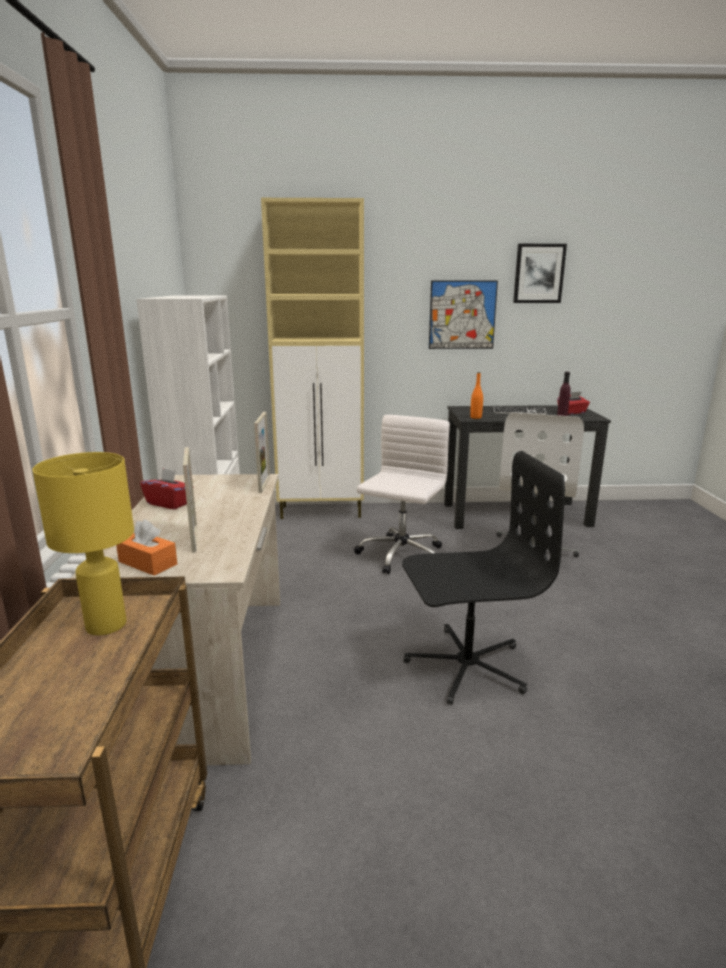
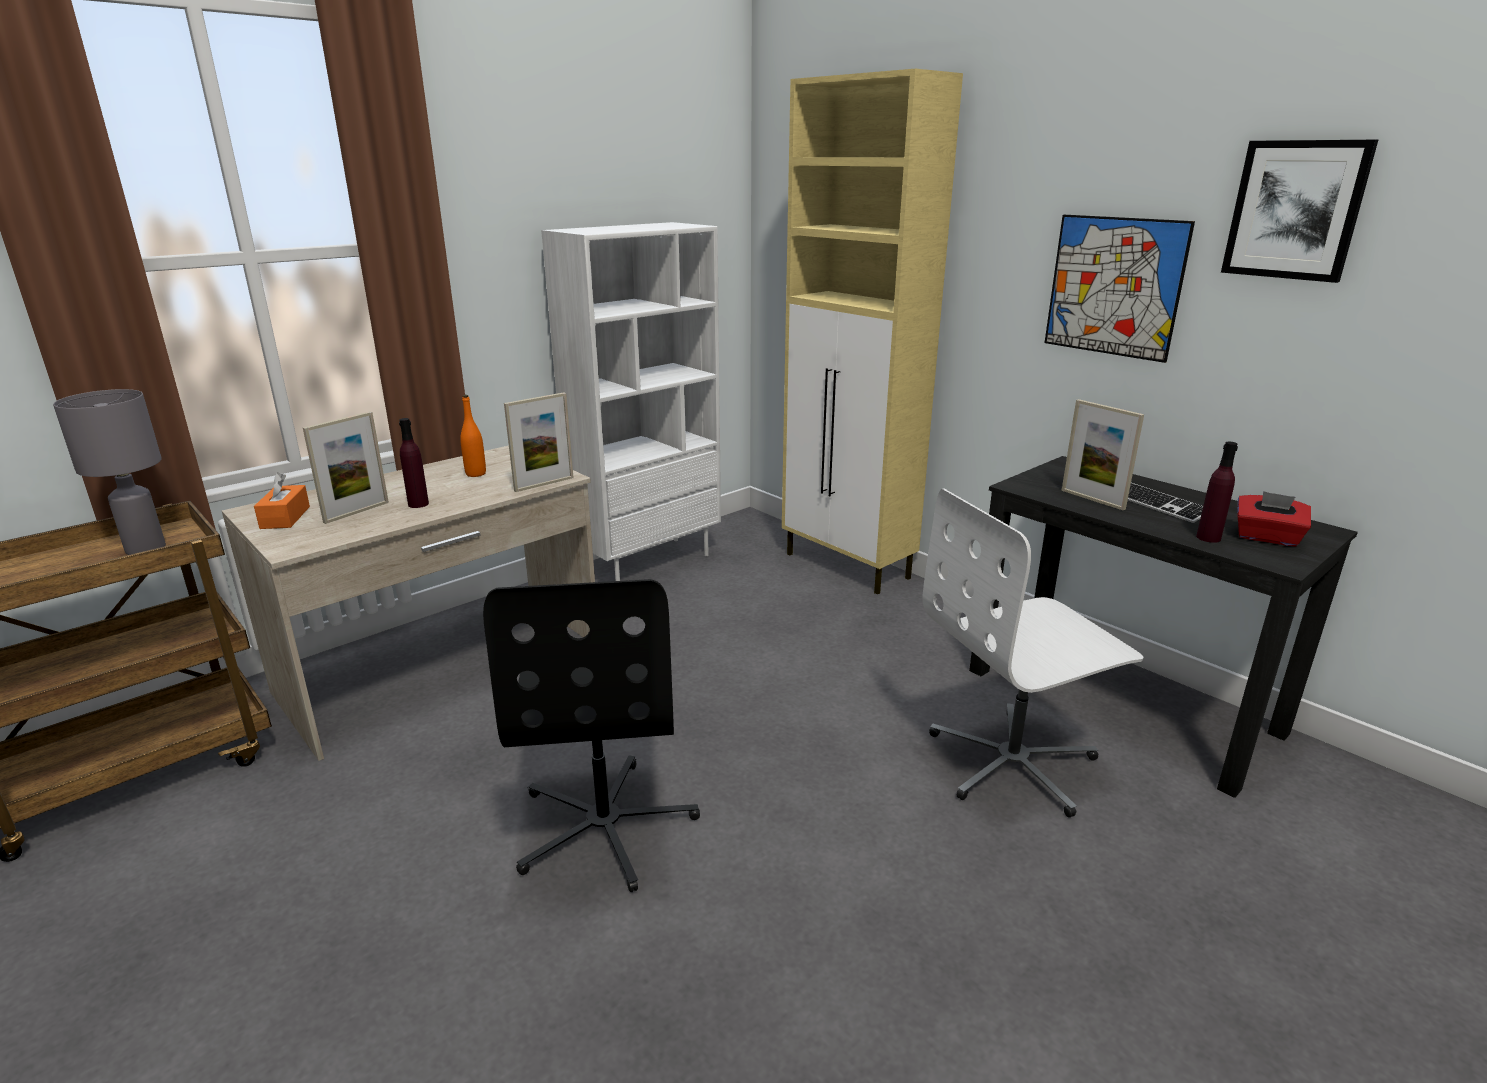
camera: 50 degrees right, 5 degrees up
(105, 625) = (145, 548): yellow table lamp -> grey table lamp
(169, 503) = (438, 473): red tissue box -> none
(222, 519) = (418, 504): none -> purple bottle
(400, 556) = (817, 665): white office chair -> none
(466, 665) = (606, 825): black office chair -> black office chair turned 45 degrees clockwise
(475, 417) = (1036, 487): orange bottle -> orange bottle (476, 474)
(502, 416) = (1092, 499): none -> picture frame

